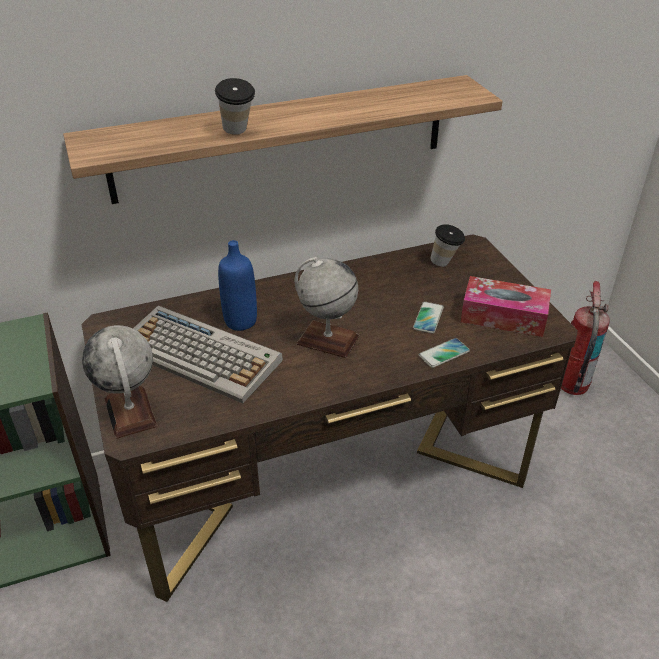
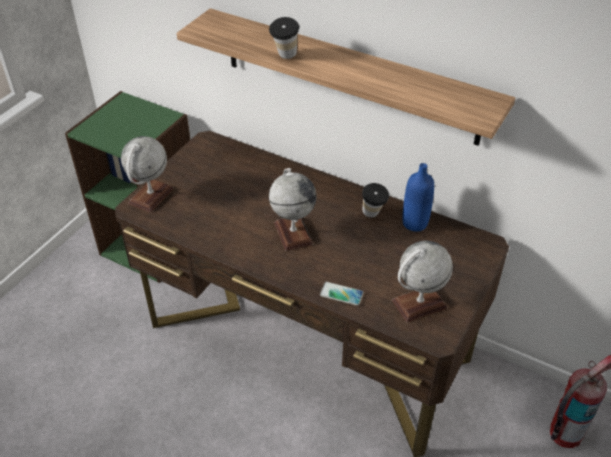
camera: 50 degrees right, 5 degrees up
(201, 355) = (222, 191): keyboard -> none
(240, 321) = (268, 187): blue bottle -> blue bottle (415, 223)
(428, 318) = (370, 267): phone -> none
(445, 263) = (445, 242): cup -> cup (373, 215)
(503, 316) = (419, 304): tissue box -> globe

